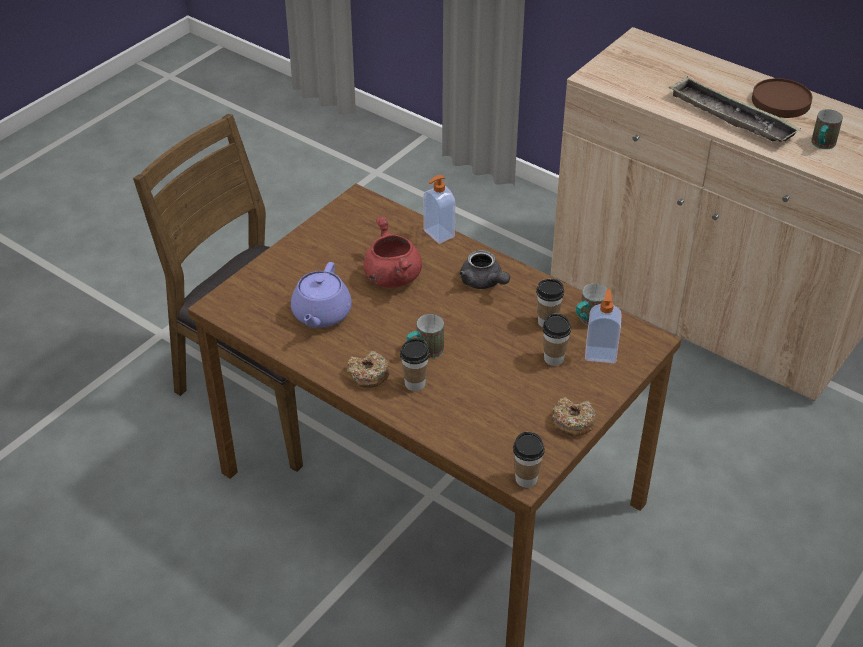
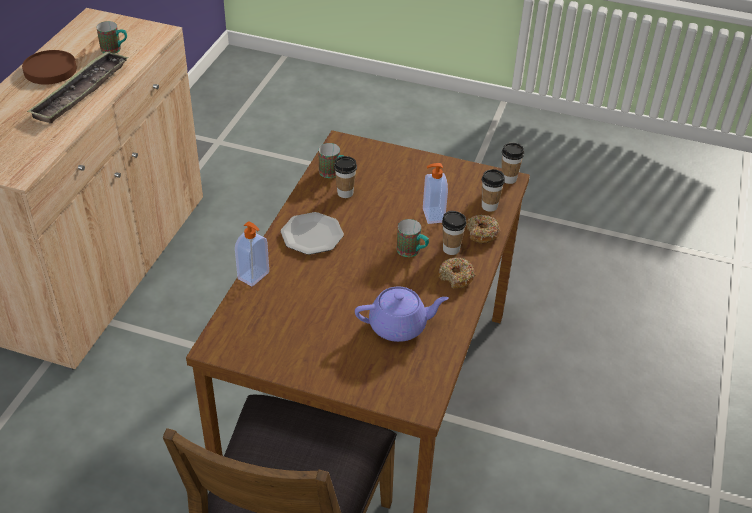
camera: 110 degrees left, 0 degrees up
(391, 277) = (327, 293): red cooking pot -> none
(483, 282) = (312, 235): grey teapot -> plate
(554, 359) = (385, 184): cup -> cup (489, 206)
(573, 422) = (444, 166): donut -> donut (482, 233)
(600, 354) = (368, 163): soap dispenser -> soap dispenser (432, 215)

